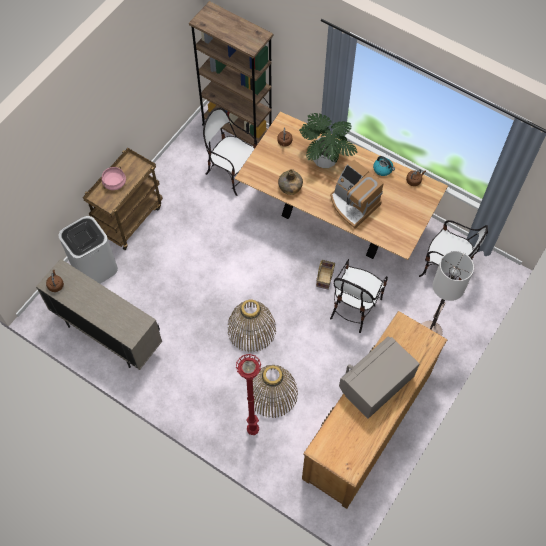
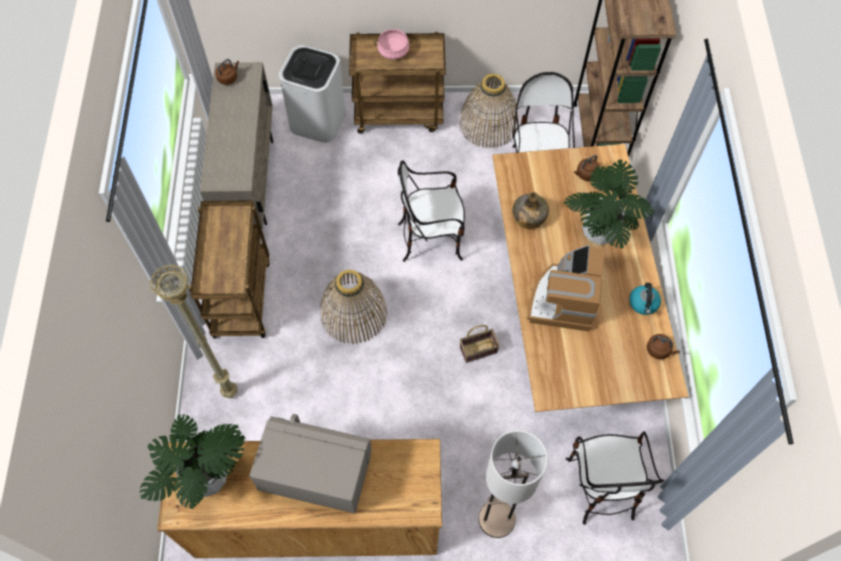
camera: 55 degrees right, 0 degrees up
(190, 387) = (241, 296): none -> brown cart
(253, 431) = (229, 393): red floor lamp -> beige floor lamp
(272, 393) = (288, 385): basket -> basket (488, 124)
(339, 443) = (206, 476): none -> potted plant
(354, 307) = (465, 407): chair -> chair (431, 238)

